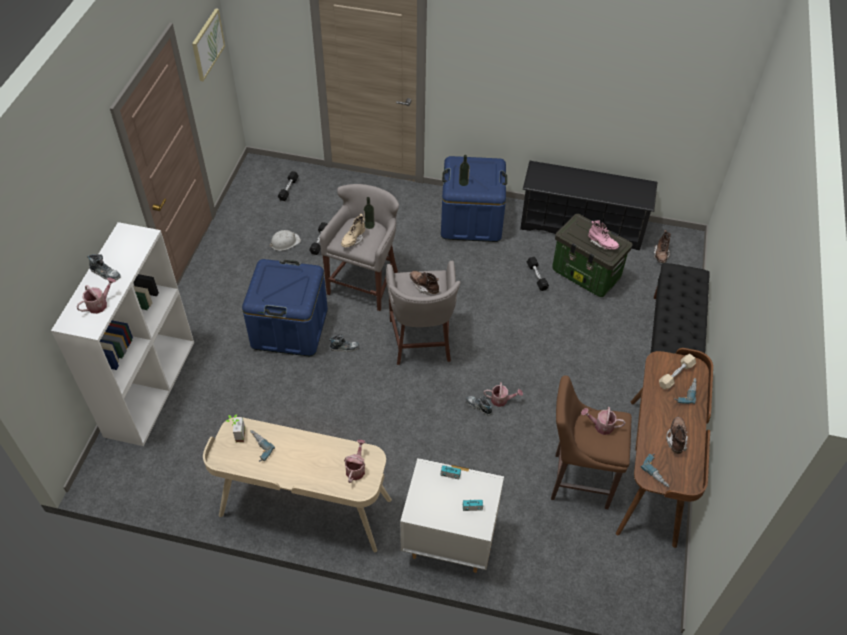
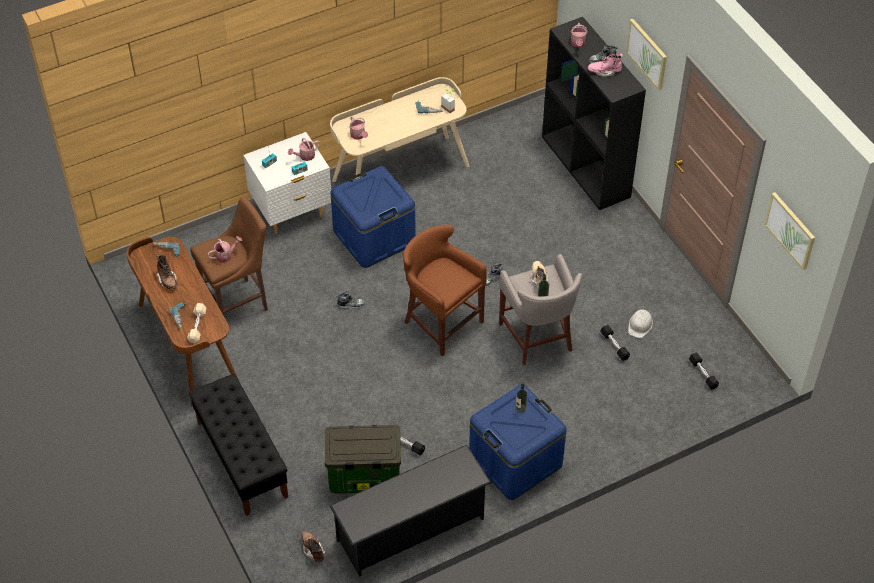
camera: 140 degrees right, 0 degrees up
(94, 200) = (647, 53): none -> picture
(150, 387) = (586, 167): white bookcase -> black bookcase
(289, 328) = (548, 265): blue storage box -> blue storage box (374, 237)
(421, 342) = (441, 322): grey stool -> brown stool
(424, 286) = (445, 280): brown boot -> none
(501, 400) = (339, 320): watering can -> watering can (305, 156)
(602, 244) = (350, 442): pink boot -> pink boot (604, 71)

